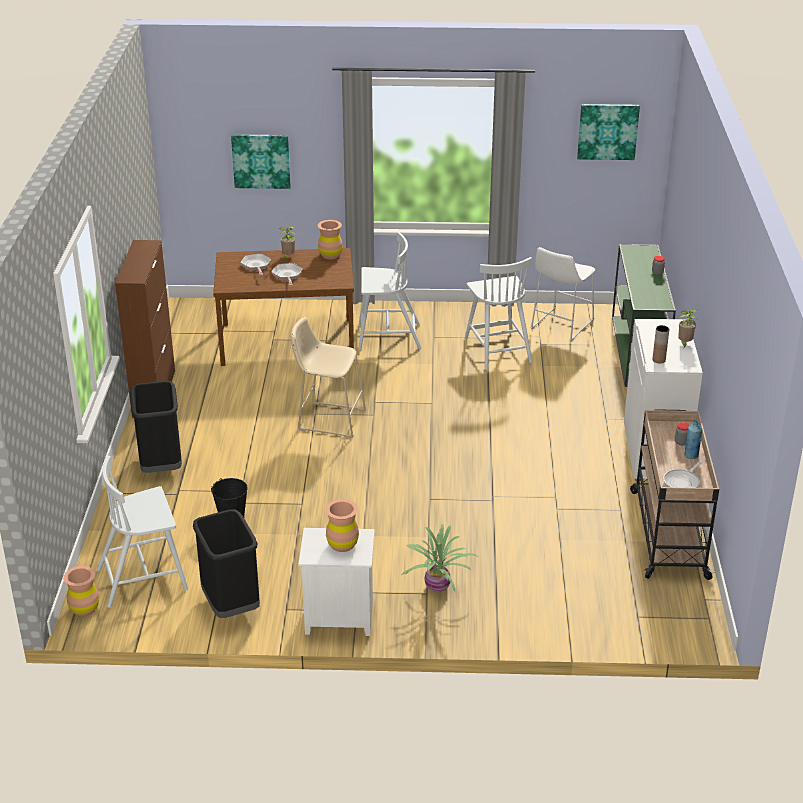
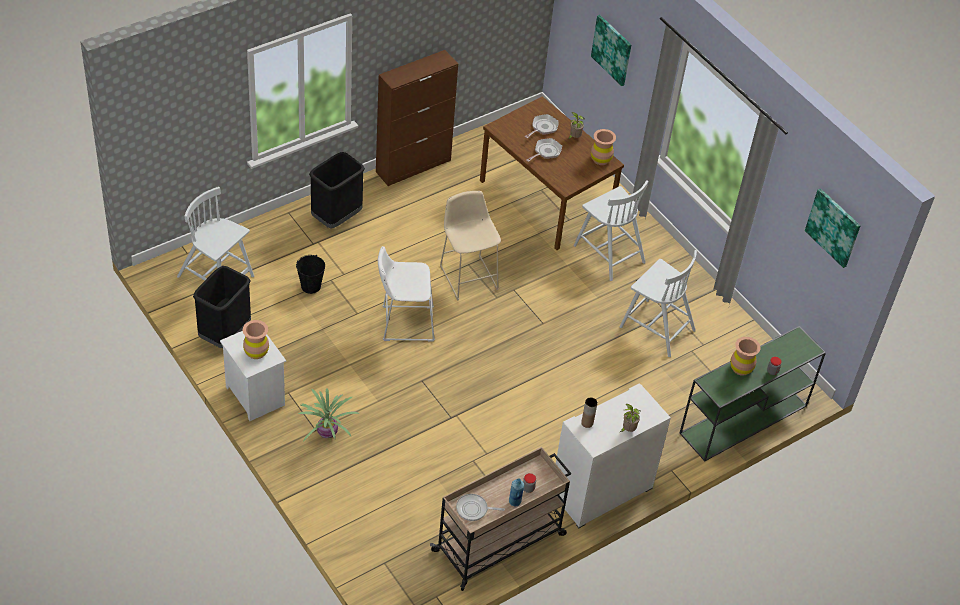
camera: 50 degrees right, 15 degrees up
(84, 608) = (167, 266): brown vase -> brown vase (741, 368)
(497, 349) = (656, 327): white chair -> white chair turned 90 degrees counterclockwise
(560, 326) = (731, 351): white stool -> white stool (404, 323)

